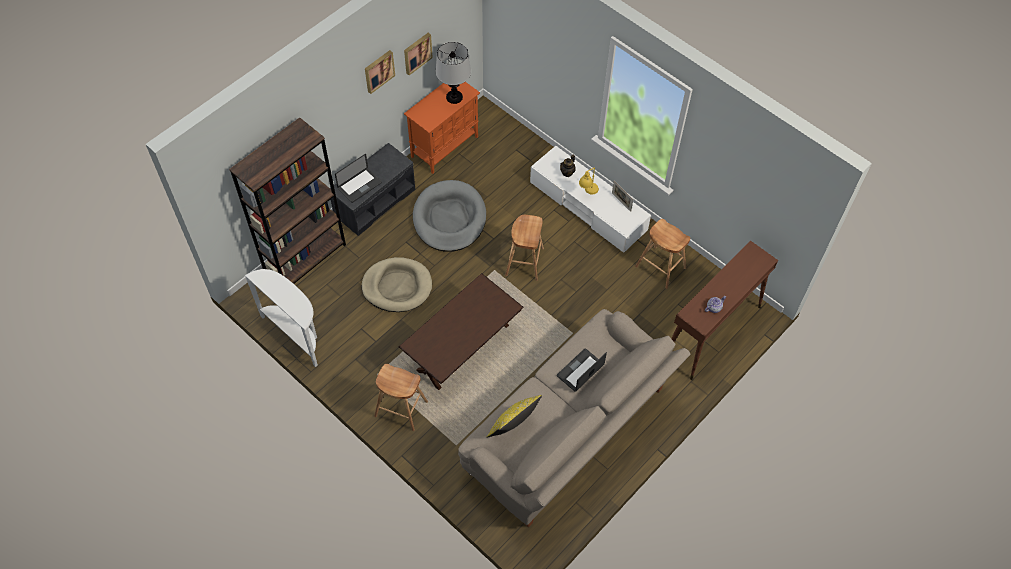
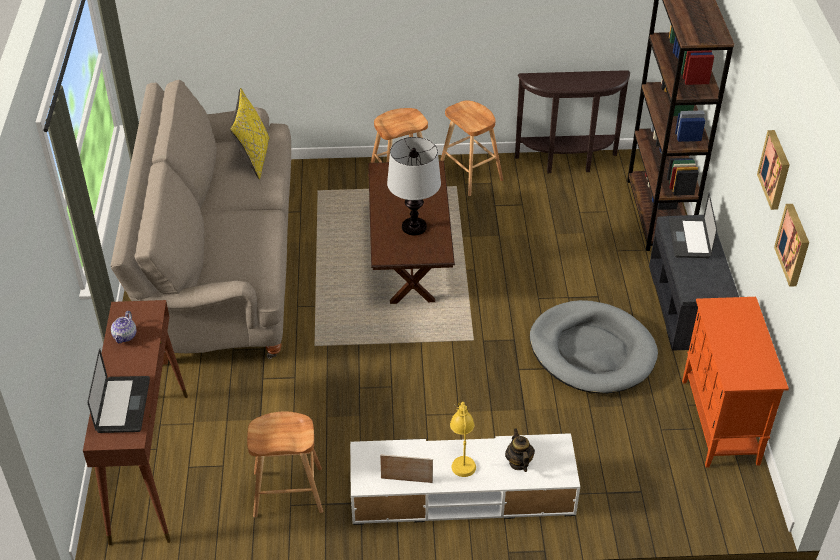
camera: 135 degrees right, 15 degrees down
(296, 334) = (567, 163): white console table -> brown console table
(397, 286) = (543, 255): beige dog bed -> none
(454, 97) = (739, 359): table lamp -> table lamp (414, 227)
(524, 262) = (453, 372): brown stool -> brown stool (470, 175)
(580, 370) = (236, 232): laptop -> laptop (123, 405)

